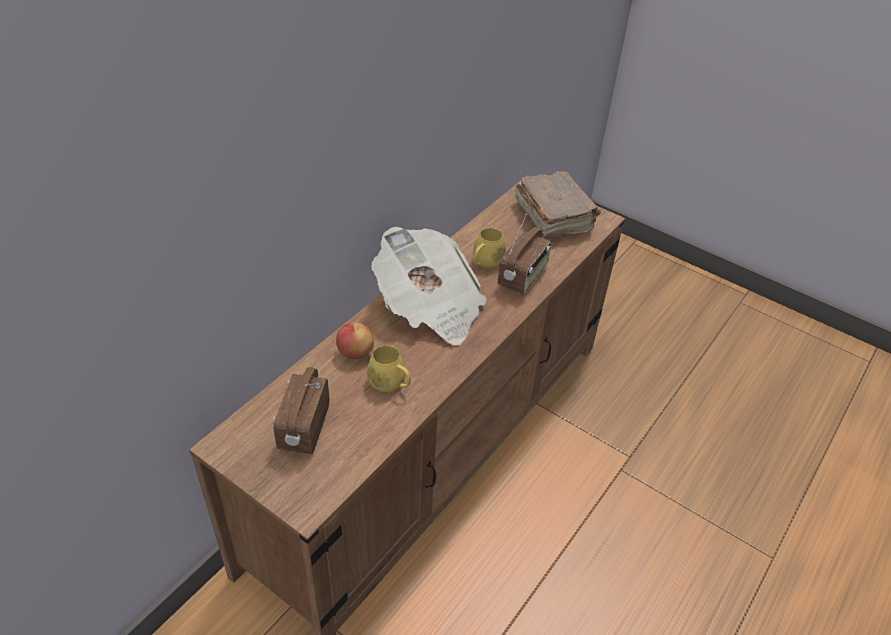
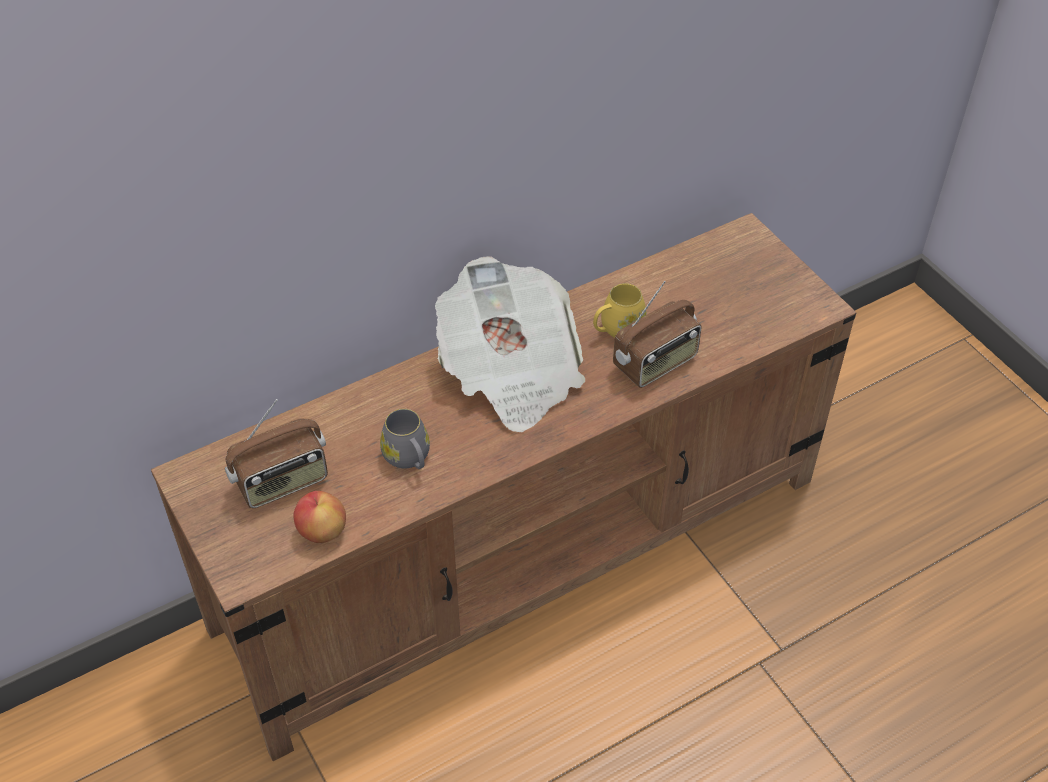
camera: 25 degrees right, 5 degrees up
(303, 428) = (282, 482): radio -> radio turned 150 degrees counterclockwise
(355, 352) = (388, 406): apple -> apple (322, 531)
(390, 384) = (409, 458): yellow mug -> grey mug
(553, 216) = (751, 285): brown book -> none

